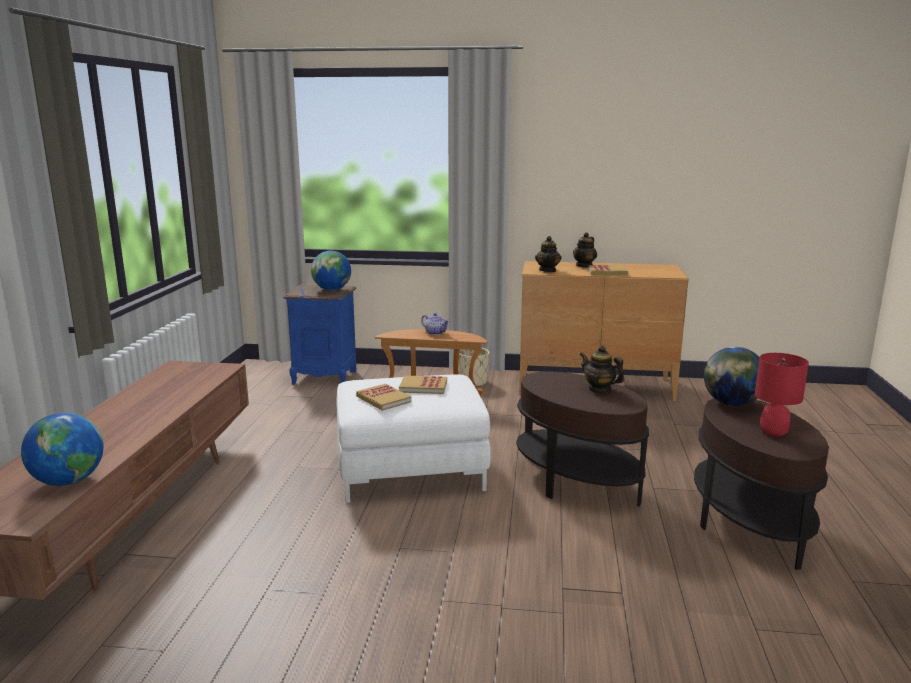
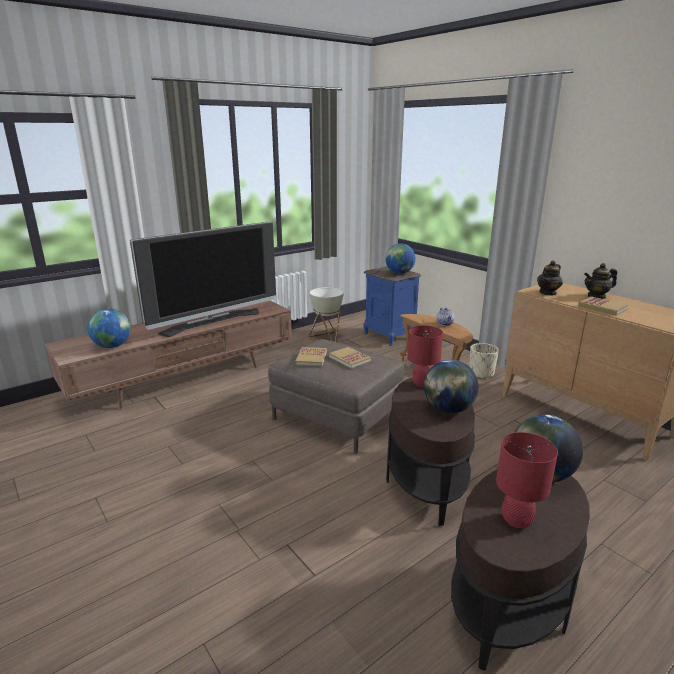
camera: 45 degrees right, 5 degrees up
(165, 405) = (212, 322): none -> television
(252, 401) = (327, 337): none -> planter
(411, 470) = (337, 417): white ottoman -> brown ottoman
(541, 380) = (421, 384): none -> red table lamp
(599, 389) = (448, 409): teapot -> globe

